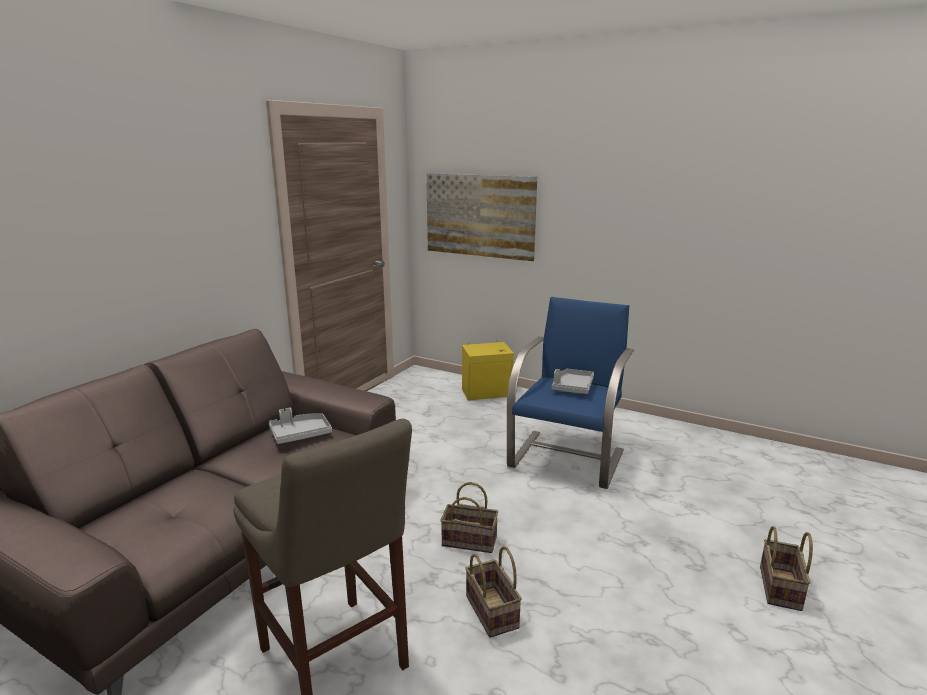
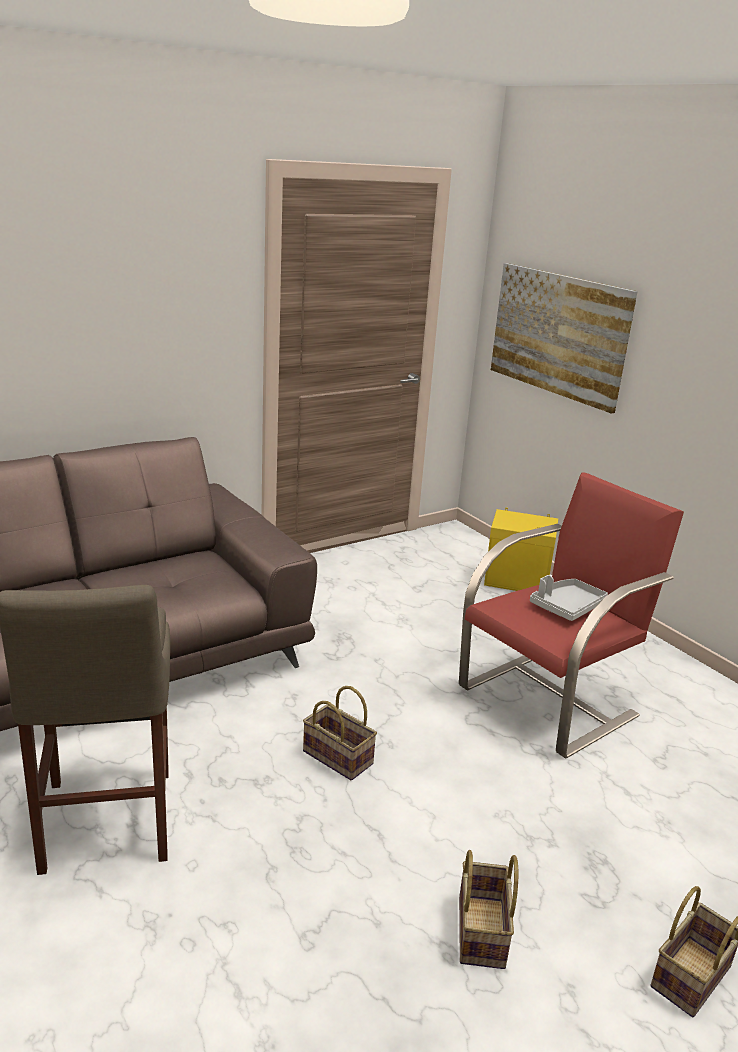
camera: 25 degrees right, 5 degrees up
(300, 434) = (197, 572): grey tray -> none
(493, 612) = (297, 845): basket -> basket (483, 933)
(567, 458) = (549, 700): blue armchair -> red armchair

